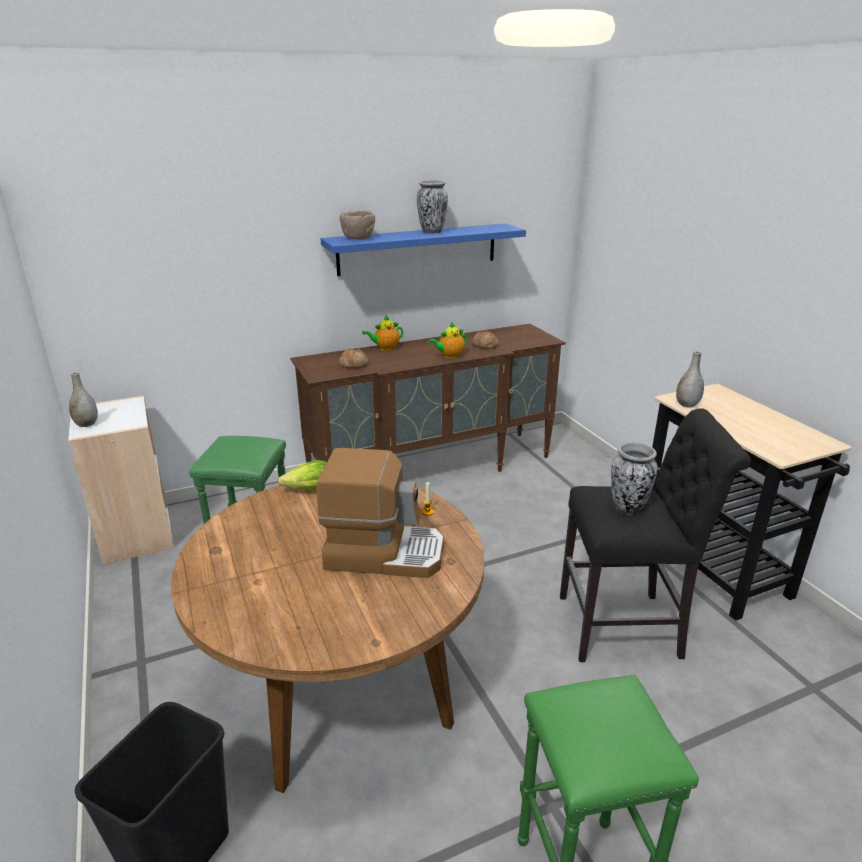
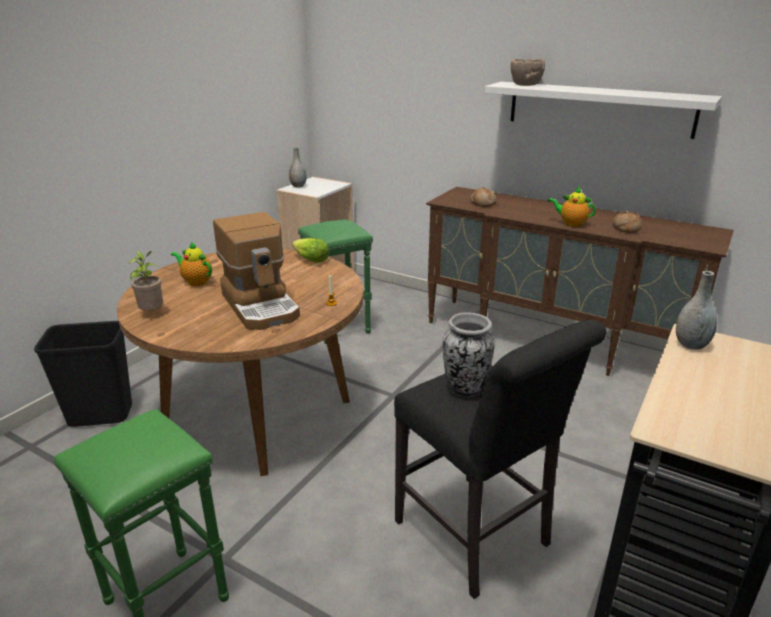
camera: 55 degrees right, 0 degrees up
(309, 636) = (152, 313): none -> potted plant
(385, 348) = (535, 202): teapot -> teapot (196, 281)
(418, 249) = (599, 109): blue shelf -> white shelf
(432, 232) = (607, 90): vase -> none

